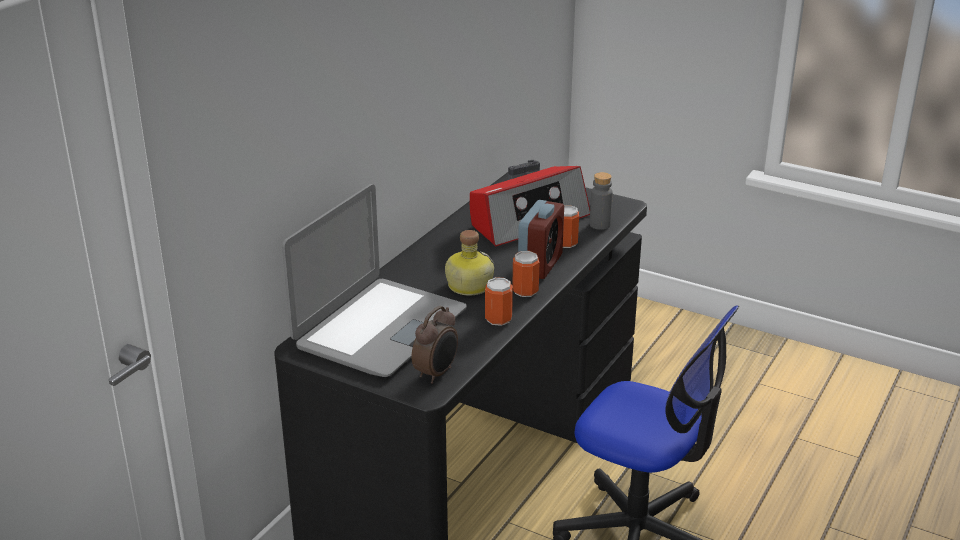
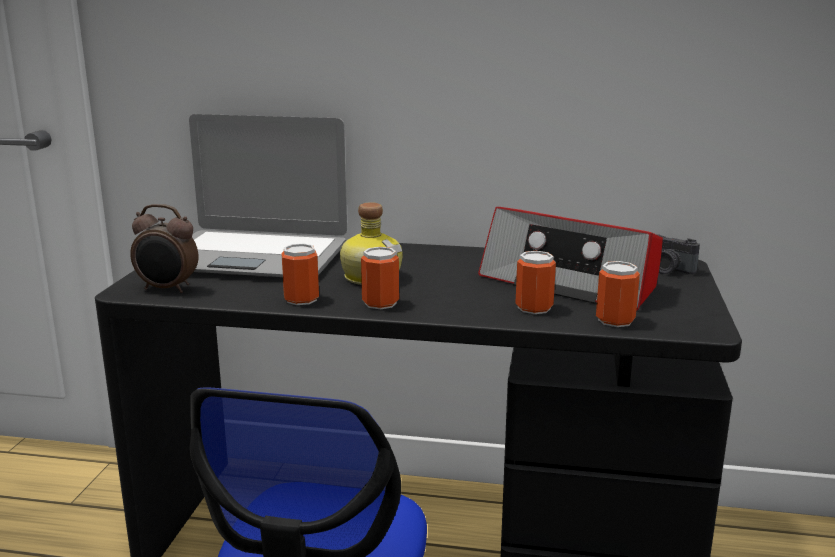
camera: 70 degrees right, 10 degrees down
(540, 265) = (456, 302): alarm clock -> none
(600, 225) = (615, 320): grey bottle -> can

